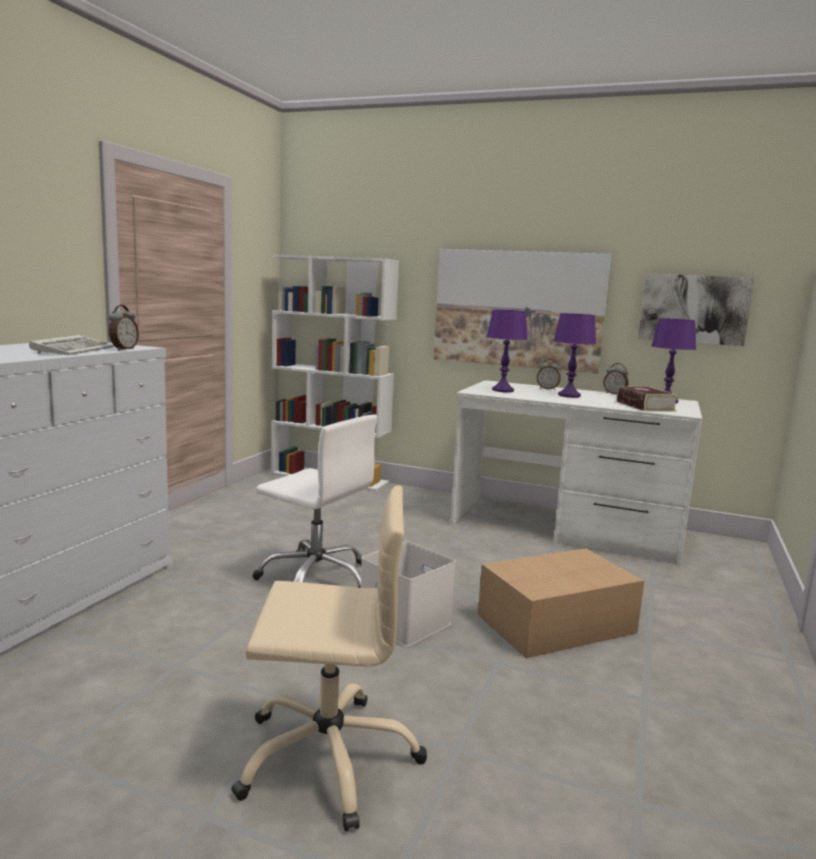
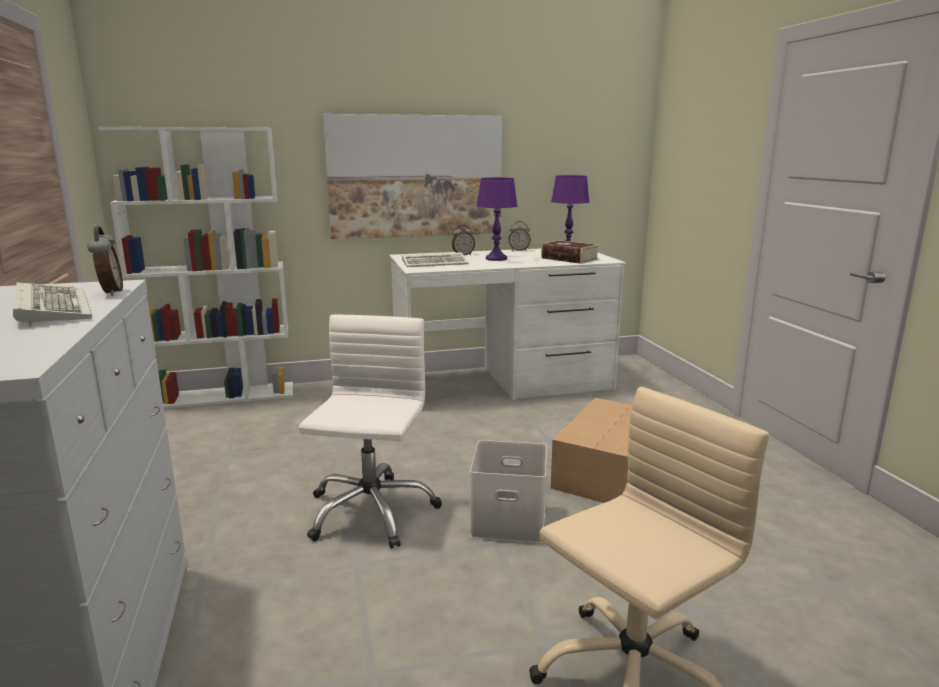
camera: 35 degrees left, 5 degrees up
(316, 578) = (370, 511): white office chair -> white office chair turned 75 degrees counterclockwise
(503, 390) = (436, 263): purple table lamp -> keyboard
(694, 309) = (572, 165): picture -> none

